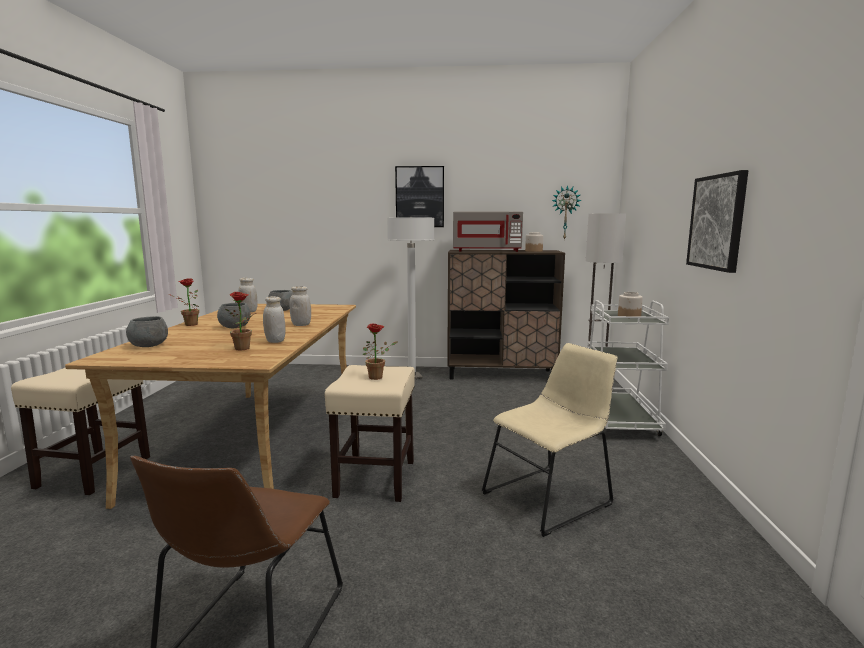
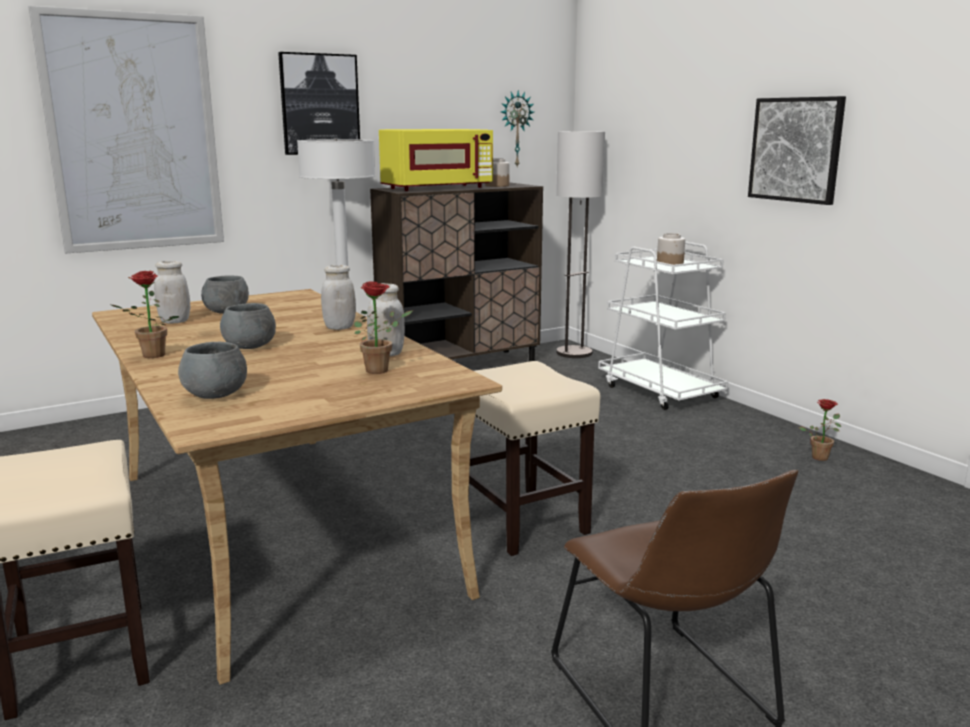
camera: 35 degrees left, 5 degrees up
(313, 214) = (133, 133): none -> picture
(378, 377) = (530, 379): potted plant -> potted plant (820, 456)
(486, 251) = (436, 188): grey microwave -> yellow microwave
(550, 497) = (714, 481): beige chair -> none

